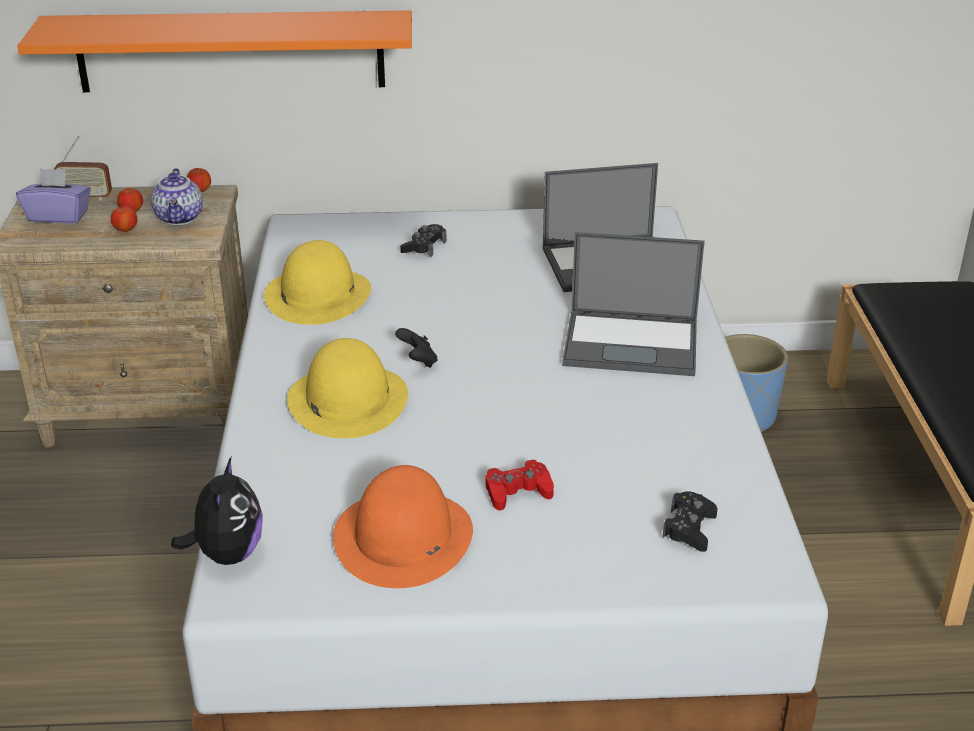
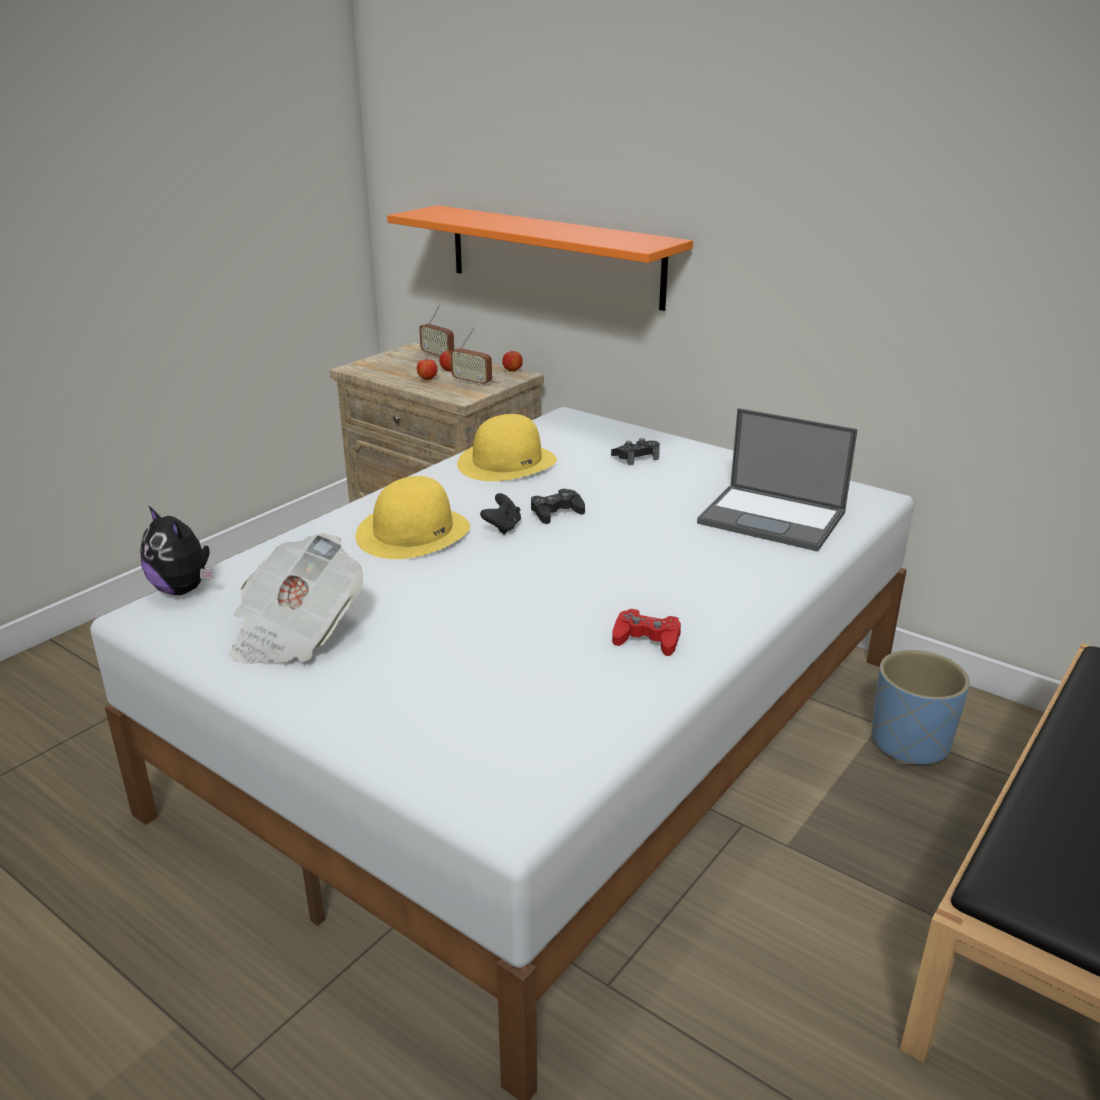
camera: 40 degrees right, 5 degrees down
(59, 216) = (404, 361): purple tissue box -> none
(180, 218) = (472, 382): teapot -> radio
(227, 554) = (183, 589): plush toy -> plush toy turned 90 degrees clockwise
(403, 537) = (295, 632): orange hat -> newspaper
(517, 491) = (421, 642): red game controller -> red game controller (647, 639)
(633, 343) = (695, 581): laptop -> none
(689, 528) = (505, 736): black game controller -> black game controller (556, 512)

